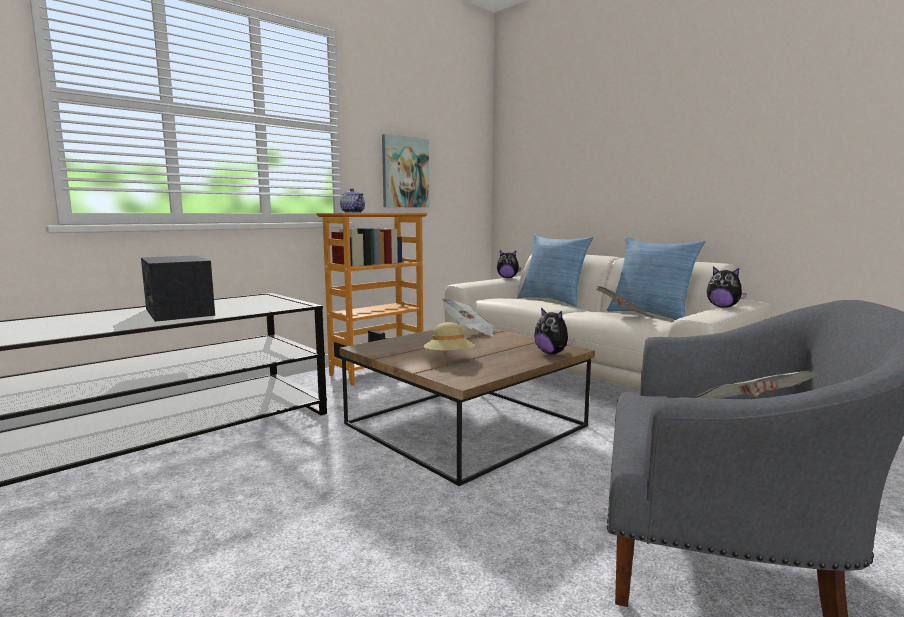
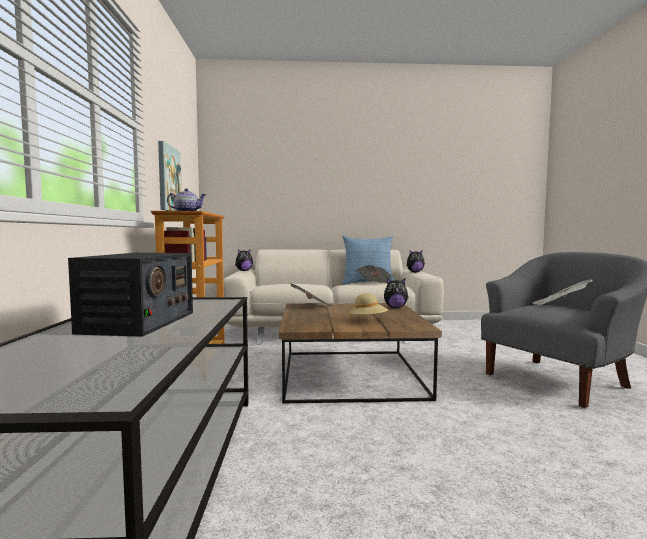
camera: 50 degrees left, 5 degrees down
(179, 312) = (139, 322): radio -> radio turned 90 degrees counterclockwise
(553, 300) = (292, 283): pillow -> none

